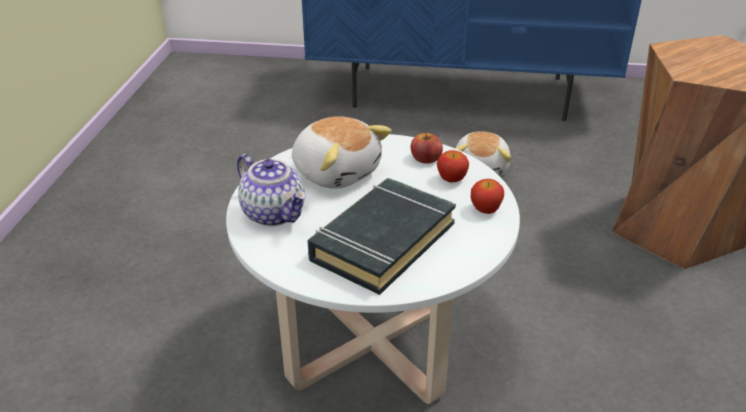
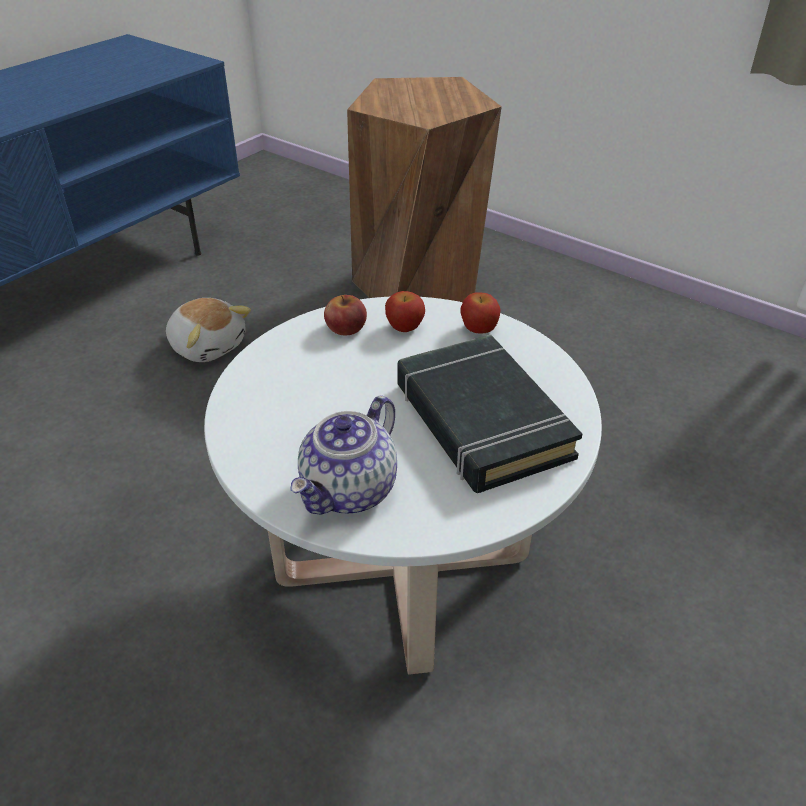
camera: 60 degrees left, 5 degrees up
(274, 213) = (350, 491): teapot -> teapot turned 135 degrees clockwise
(337, 171) = (305, 403): plush toy -> none

